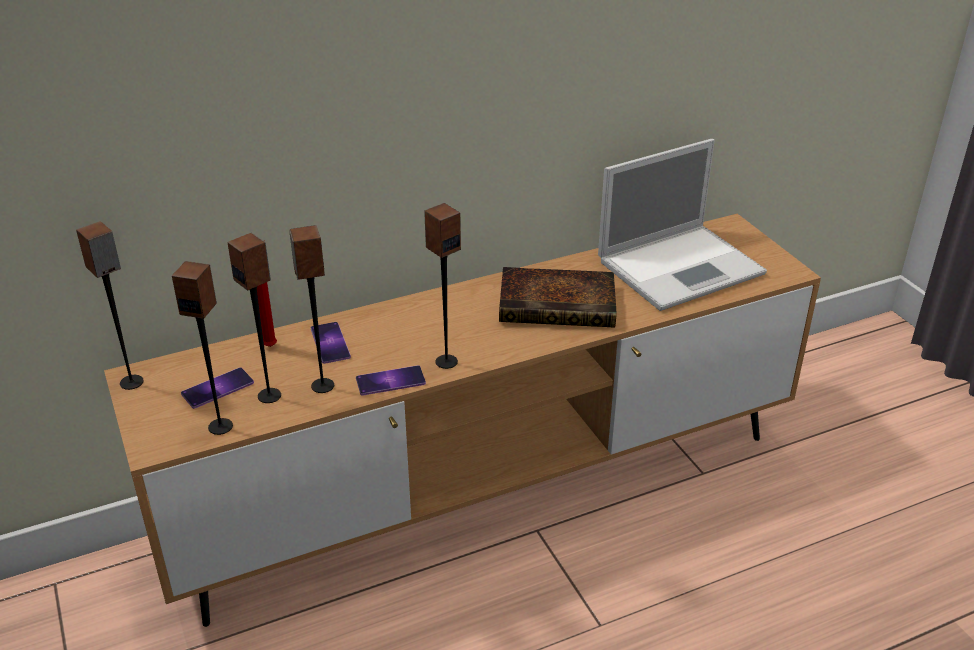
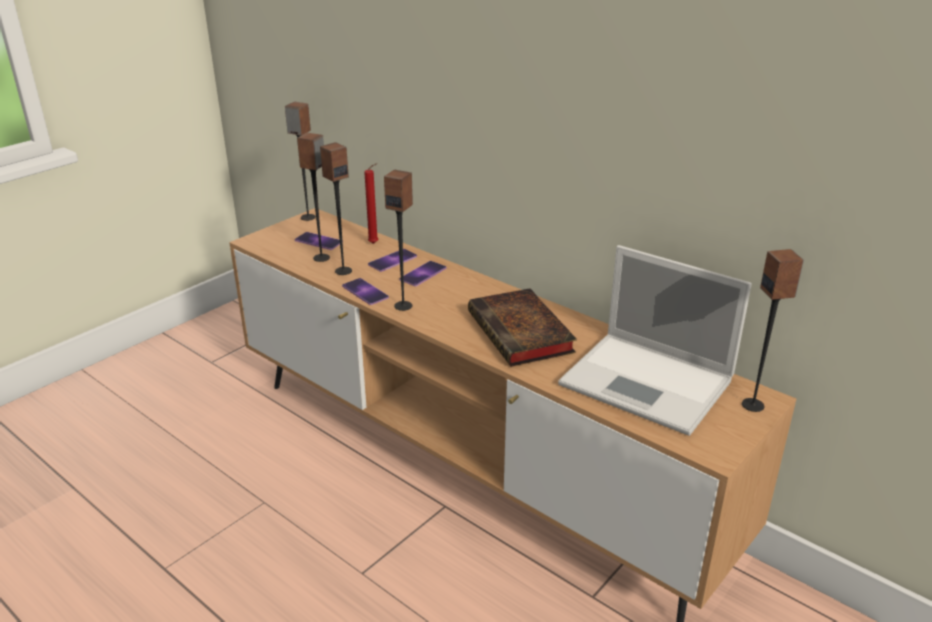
camera: 65 degrees right, 5 degrees down
(221, 426) = (282, 253): speaker -> speaker (753, 405)
(383, 330) = (423, 274): none -> phone

